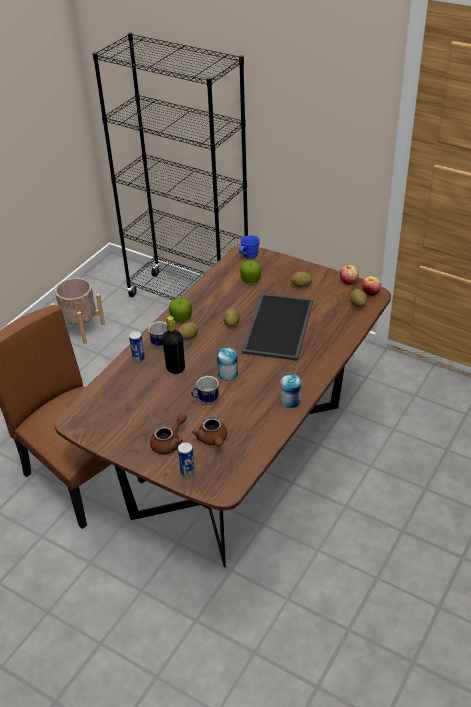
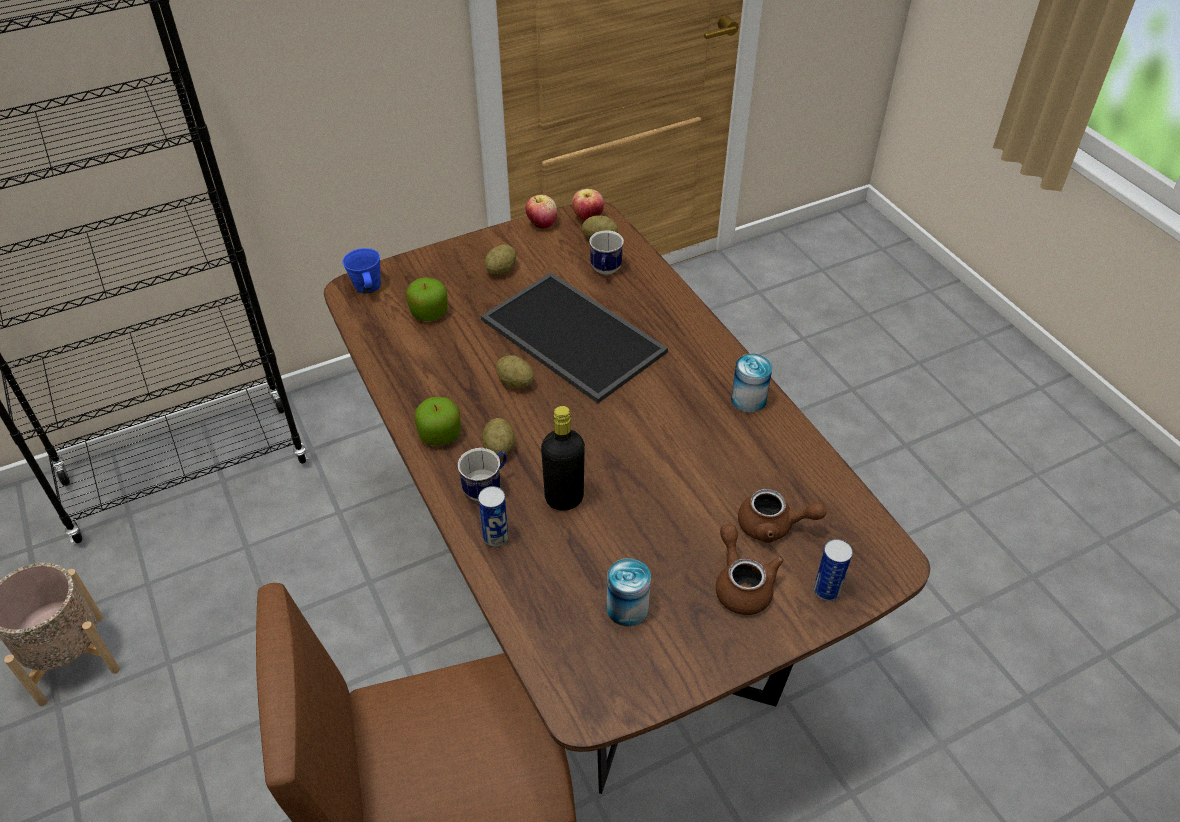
camera: 60 degrees left, 5 degrees up
(205, 400) = (674, 495): mug -> mug (605, 271)
(228, 373) = (632, 440): can -> can (627, 608)

